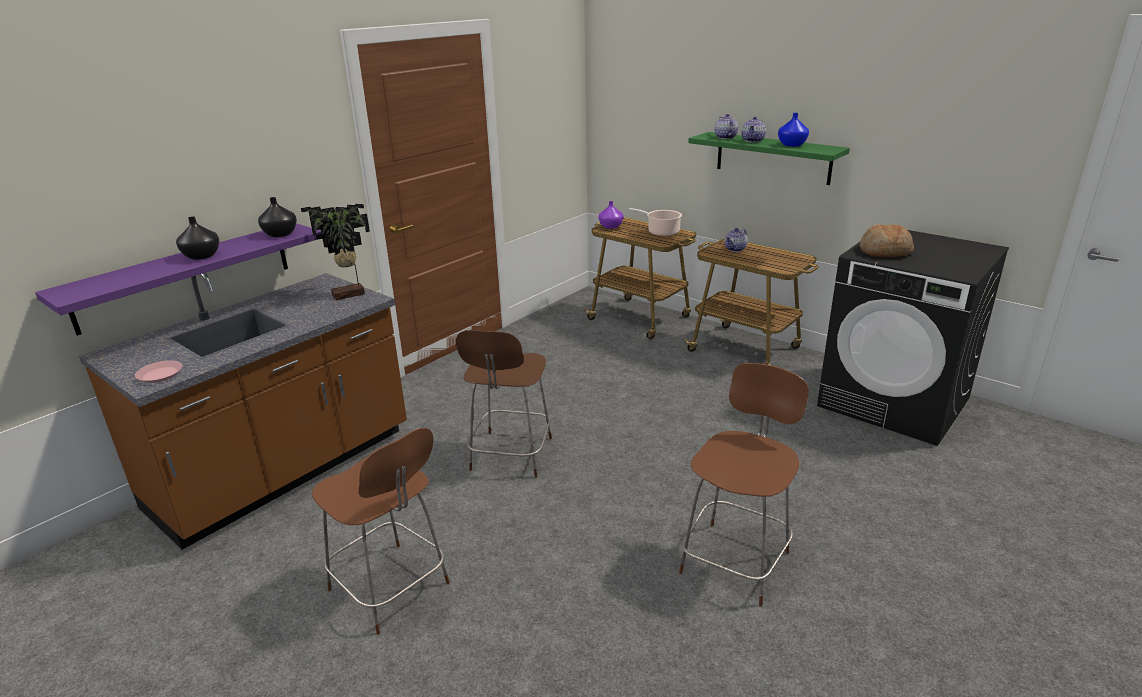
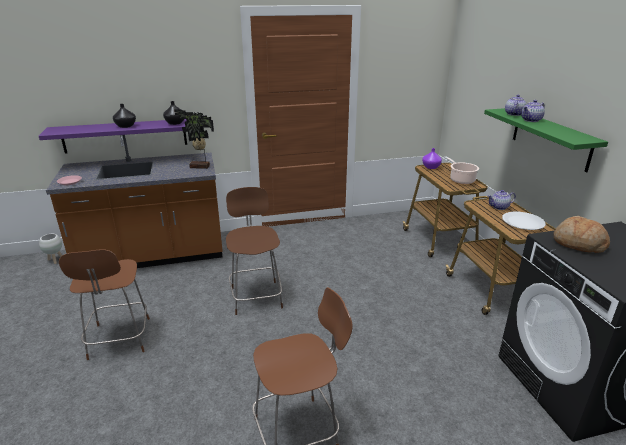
camera: 35 degrees right, 0 degrees up
(98, 547) = (55, 260): none -> white planter
(510, 456) = (256, 296): brown chair -> brown chair turned 120 degrees clockwise
(775, 256) = (523, 222): none -> white plate
(792, 145) = (557, 129): blue vase -> none

